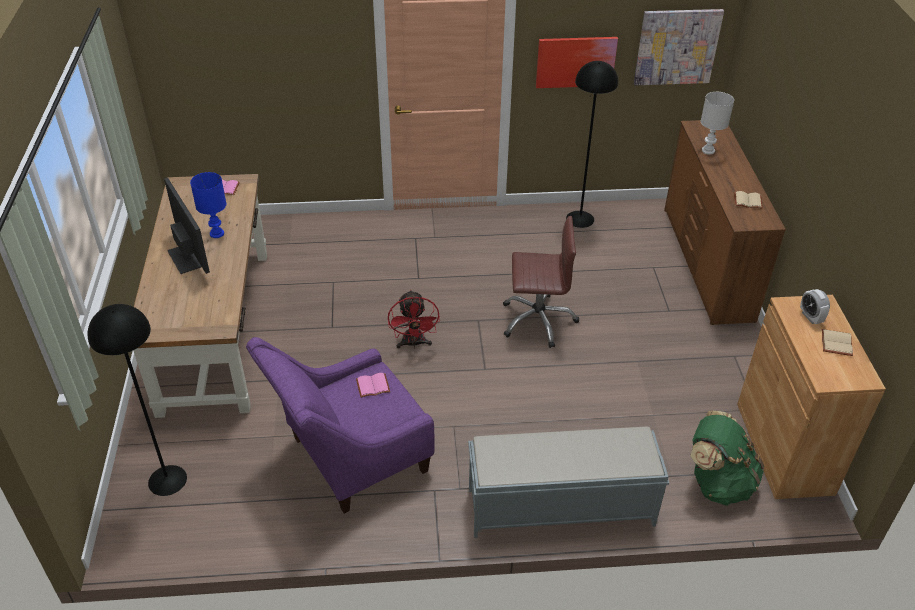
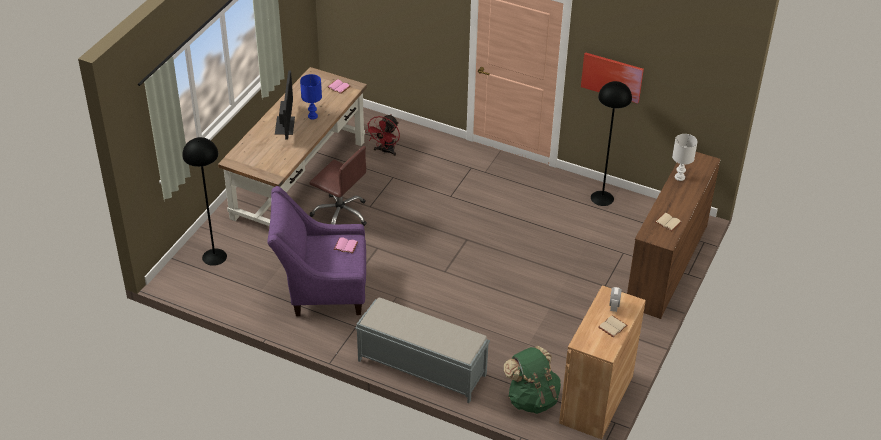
camera: 30 degrees right, 0 degrees up
(414, 344) = (412, 237): red fan -> red fan (385, 151)
(538, 320) = (506, 255): brown office chair -> brown office chair (341, 214)
(677, 46) = (690, 90): picture -> none

